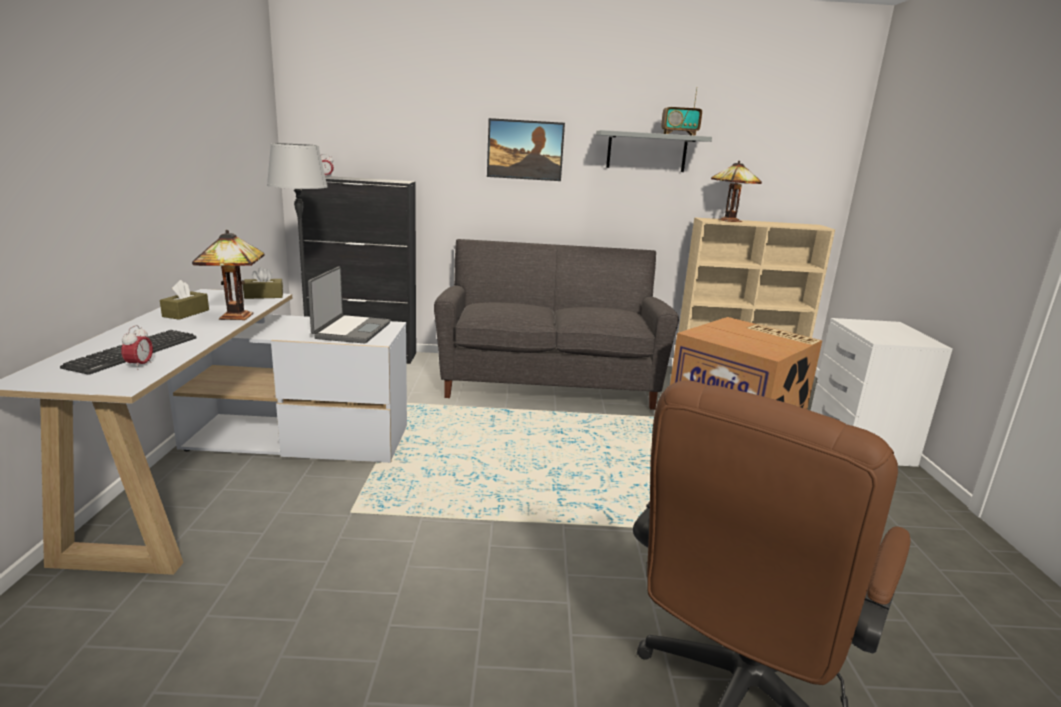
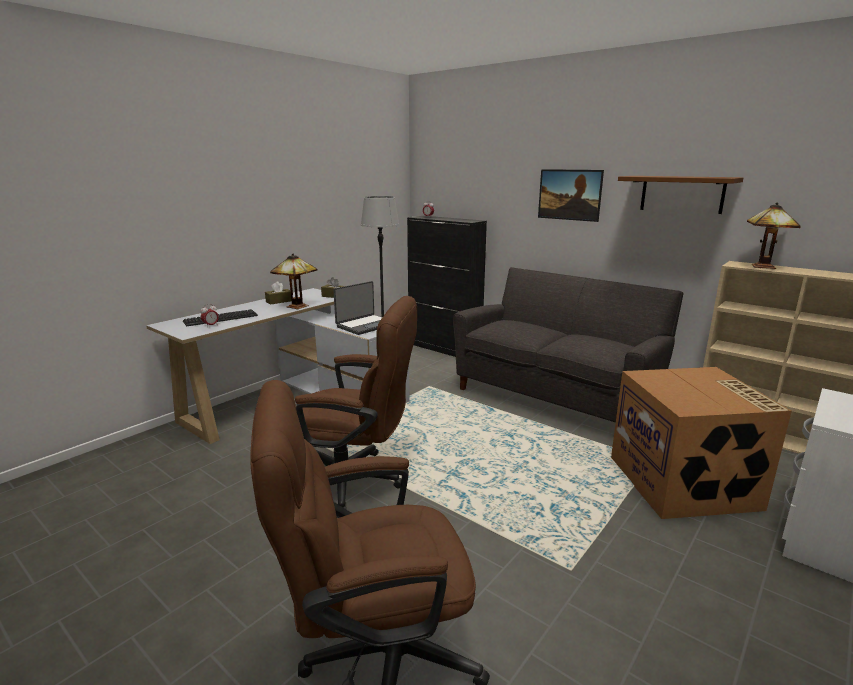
camera: 40 degrees right, 0 degrees up
(468, 539) = (355, 482): none -> brown office chair
(646, 151) = (682, 194): grey shelf -> brown shelf
(679, 134) = (706, 177): radio -> none

